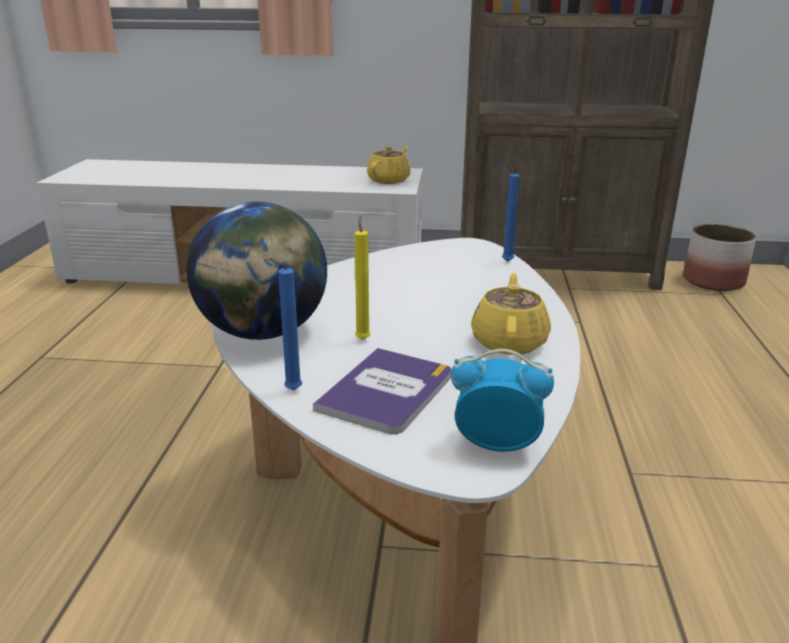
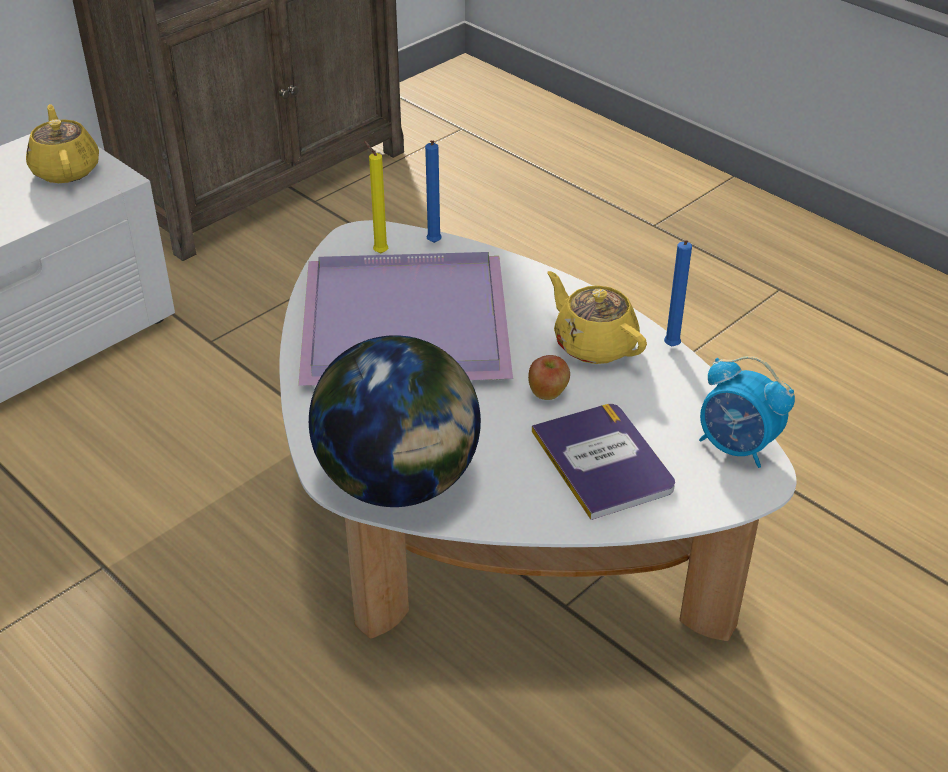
camera: 50 degrees left, 15 degrees up
(290, 391) = (541, 517): blue candle -> blue candle (671, 348)
(363, 339) = (490, 424): yellow candle -> yellow candle (379, 252)
(420, 282) = (409, 321): none -> purple tray
(427, 345) = (548, 393): none -> apple
(496, 444) = (737, 447): alarm clock -> alarm clock turned 105 degrees counterclockwise
(713, 281) = (434, 112): planter -> none

